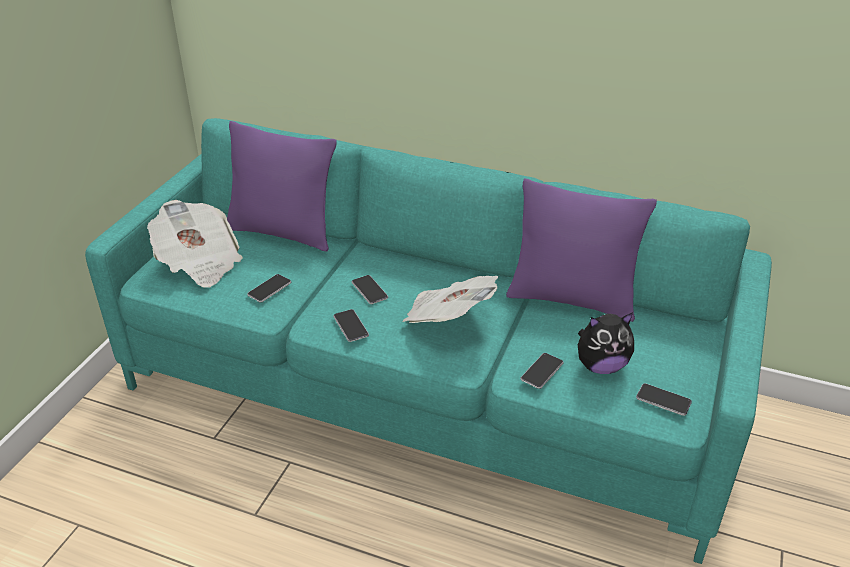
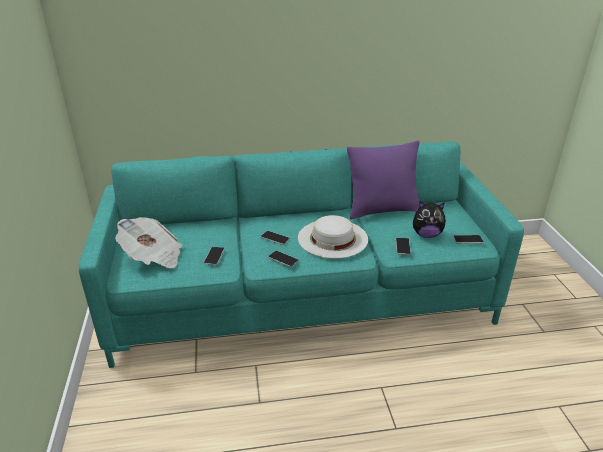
camera: 30 degrees left, 5 degrees down
(282, 232) = (190, 225): purple pillow -> none
(448, 319) = (332, 238): newspaper -> white hat
(601, 366) = (426, 235): plush toy -> plush toy turned 45 degrees clockwise

